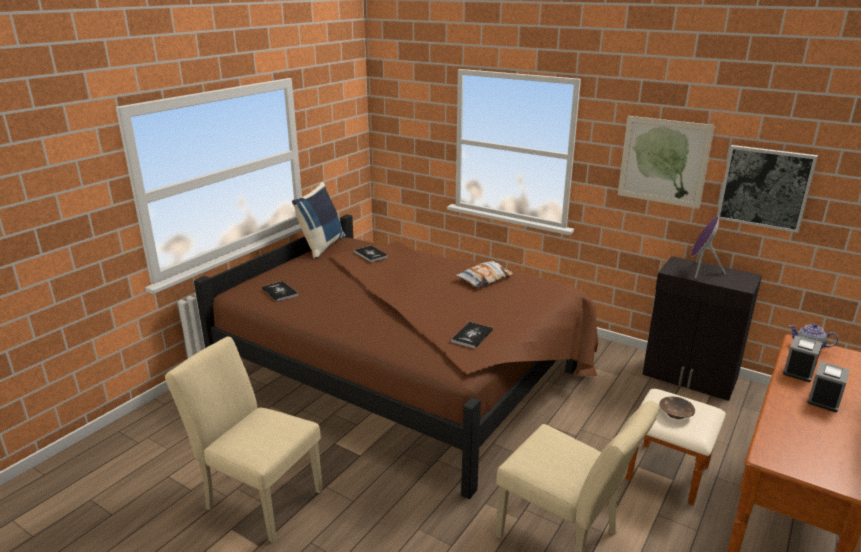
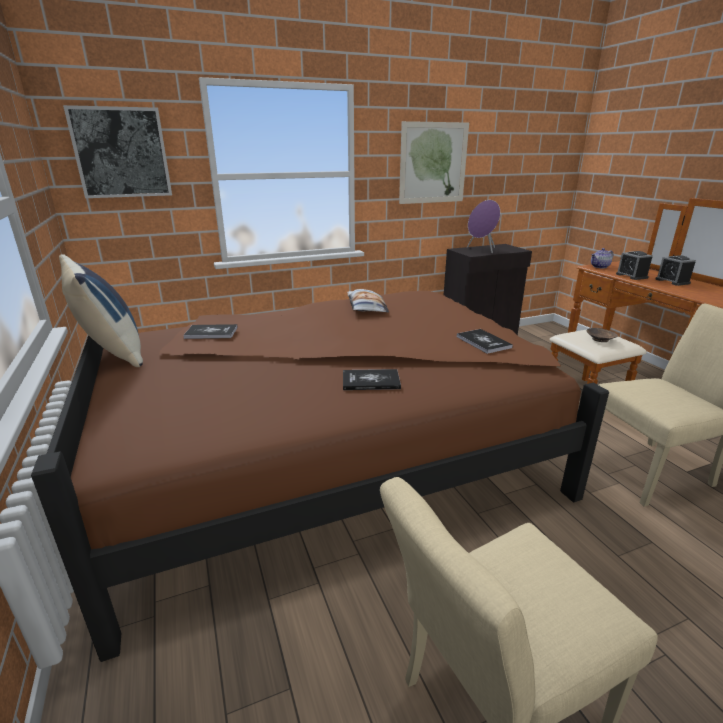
camera: 55 degrees left, 0 degrees up
(280, 292) = (191, 418): book -> book (371, 381)
(765, 187) = (502, 172): picture -> picture (121, 153)

